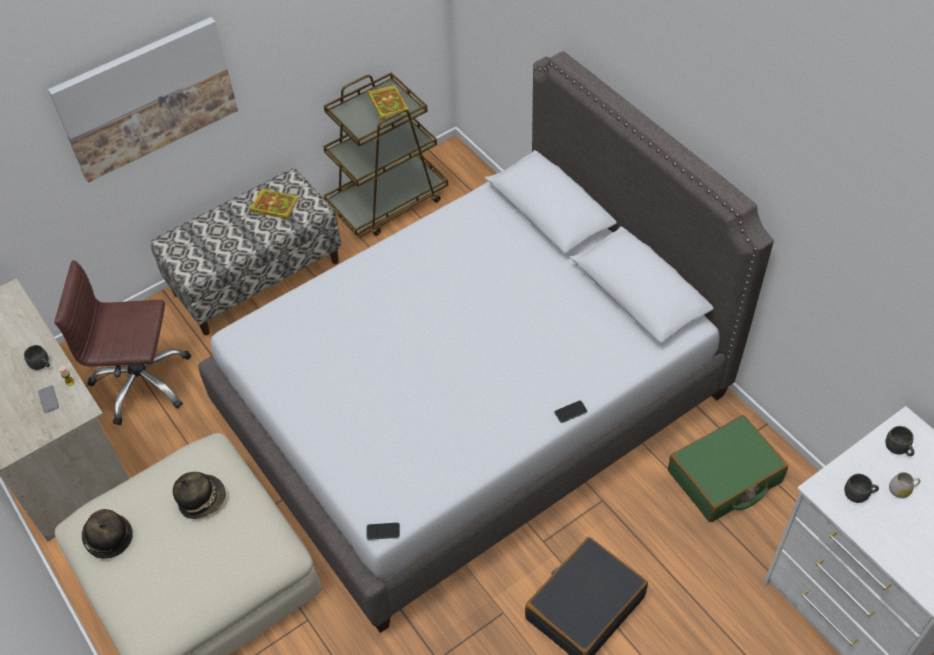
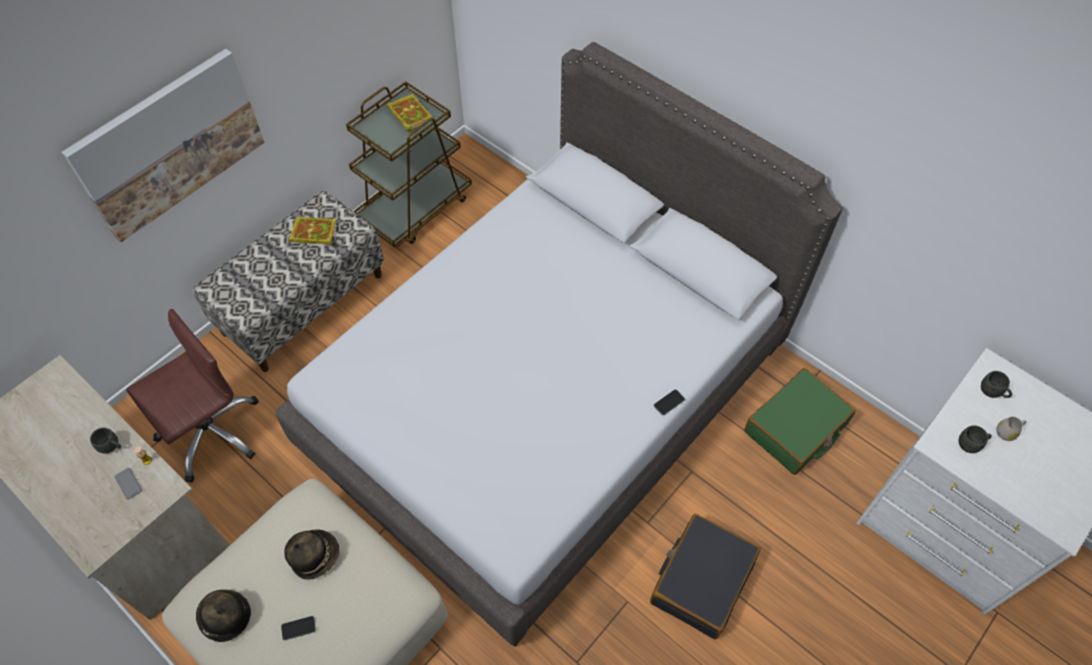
camera: 15 degrees left, 5 degrees up
(142, 382) = (211, 432): brown office chair -> brown office chair turned 150 degrees clockwise
(383, 531) = (518, 562): phone -> phone (298, 628)

